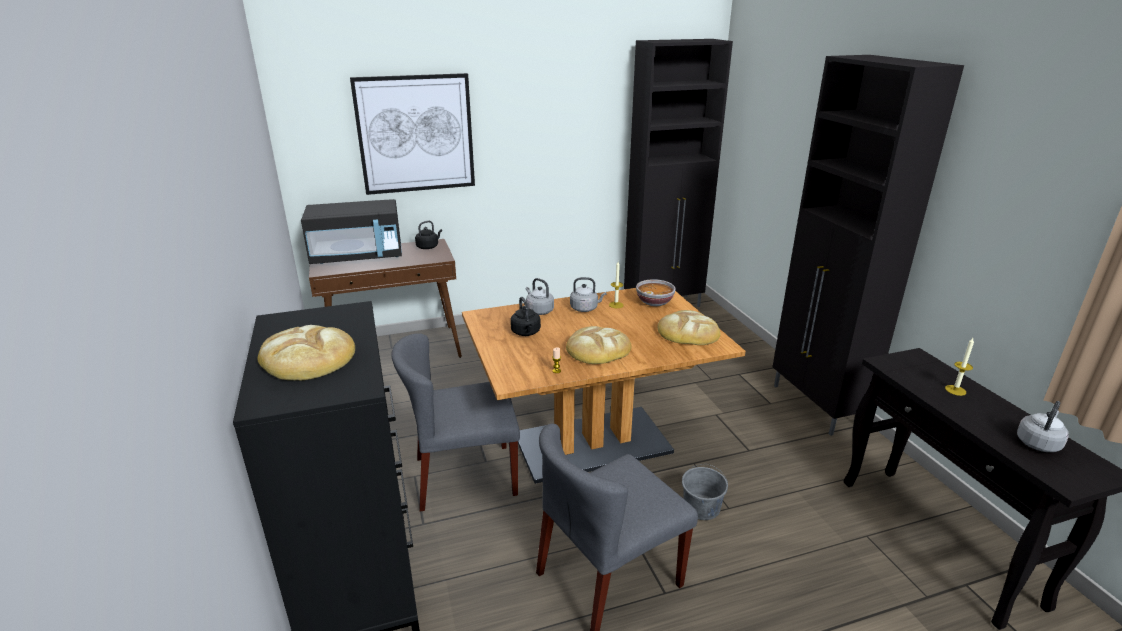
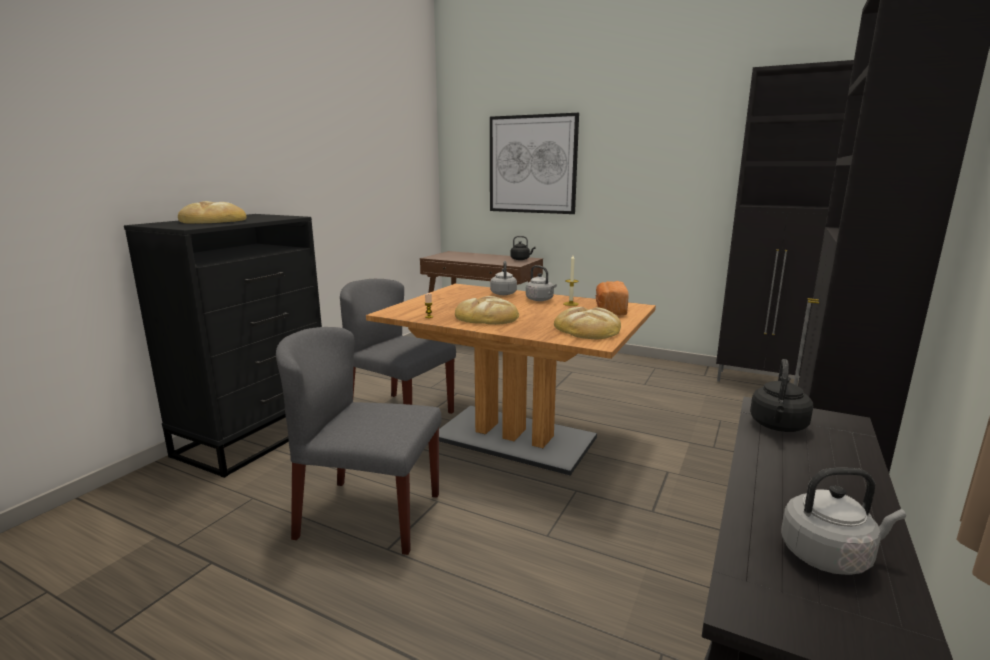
camera: 45 degrees right, 10 degrees down
(358, 257) = (467, 256): black microwave -> none
(526, 333) = (464, 299): black kettle -> black kettle (778, 426)
(654, 302) = (610, 310): bowl -> bread
(702, 507) = (523, 521): grey bucket -> none
(955, 390) = (818, 461): candle -> none

